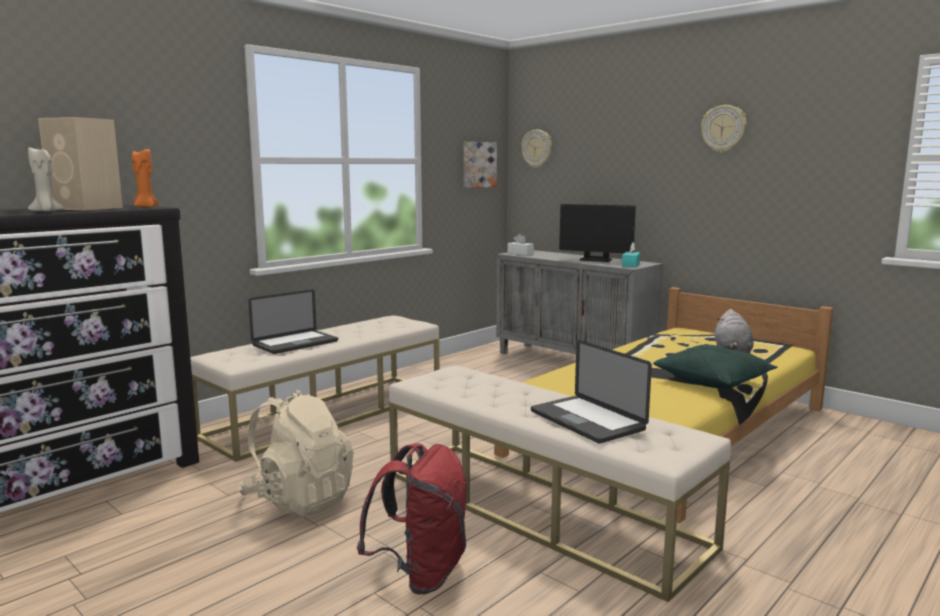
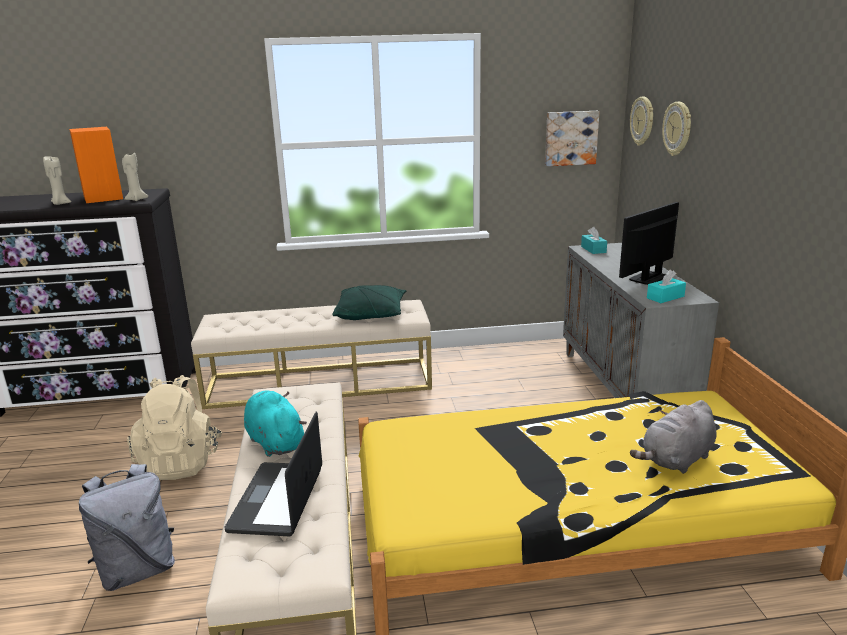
camera: 40 degrees right, 10 degrees up
(87, 208) = (103, 198): beige speaker -> orange speaker
(145, 207) = (136, 199): orange candle -> beige candle
(295, 343) = (280, 319): laptop -> none
(421, 574) = (138, 570): red backpack -> grey backpack
(498, 400) = (275, 441): none -> turquoise plush toy
(520, 253) = (593, 249): white tissue box -> turquoise tissue box
(595, 260) = (648, 278): monitor -> monitor turned 75 degrees clockwise
(713, 381) = (559, 495): green pillow -> green pillow (371, 314)
(723, 128) = (802, 129): wall clock -> wall clock (678, 128)

